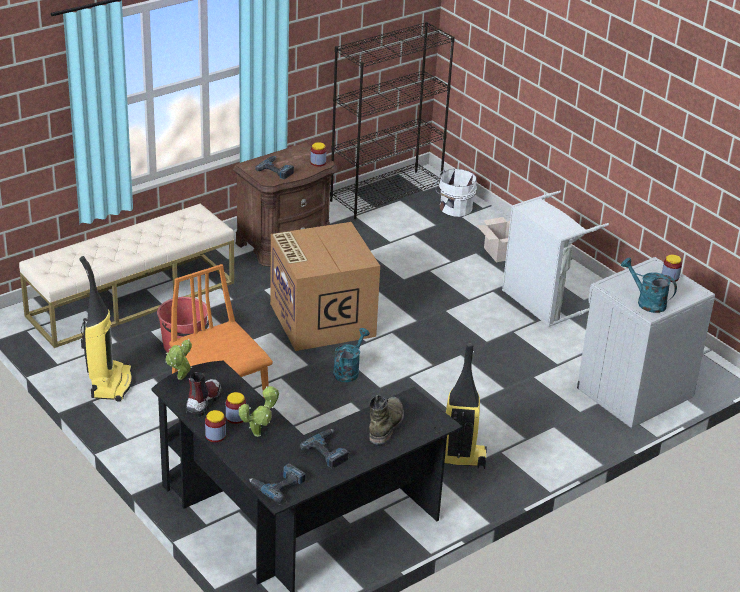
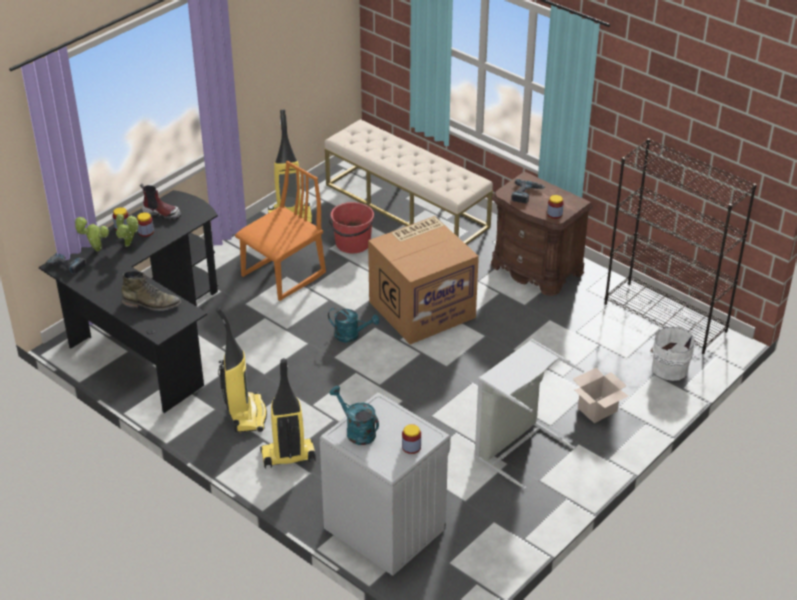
camera: 80 degrees right, 5 degrees up
(180, 379) = (187, 200): potted plant -> potted plant (95, 250)
(328, 451) = (112, 280): power drill -> none
(527, 438) = (288, 457): none -> vacuum cleaner
(646, 302) = (356, 431): turquoise watering can -> turquoise watering can turned 75 degrees counterclockwise

